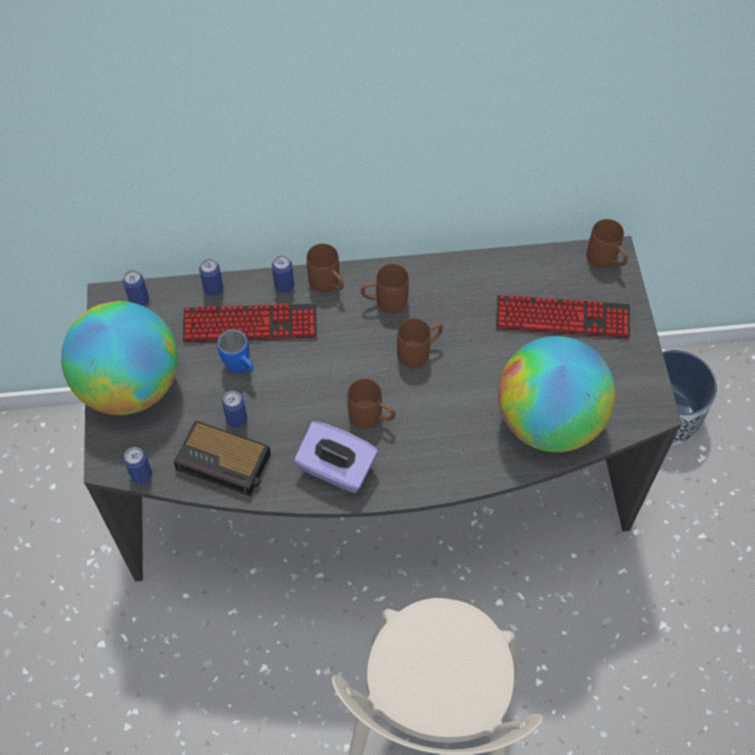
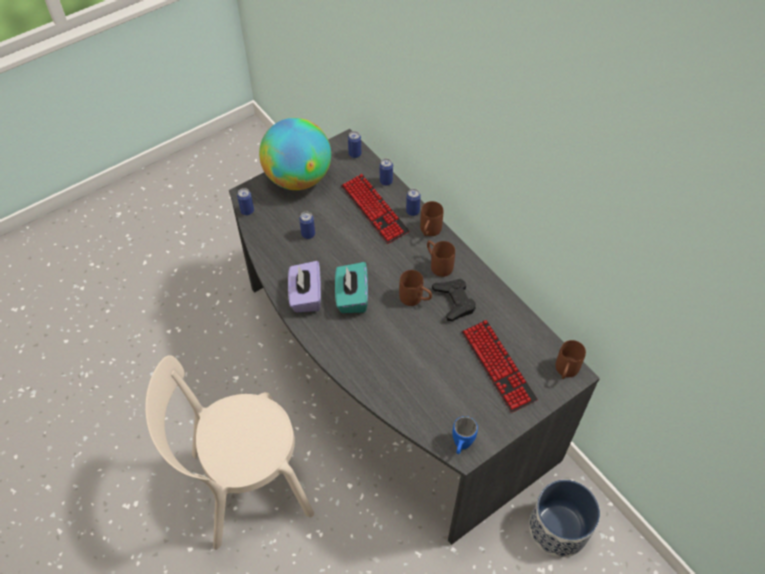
camera: 60 degrees right, 5 degrees down
(225, 462) = (278, 243): alarm clock -> none
(241, 369) = (342, 220): blue mug -> blue mug (461, 446)
(372, 418) = (352, 297): brown mug -> turquoise tissue box
(449, 313) = (454, 301): none -> black game controller
(548, 421) = (413, 392): globe -> none

